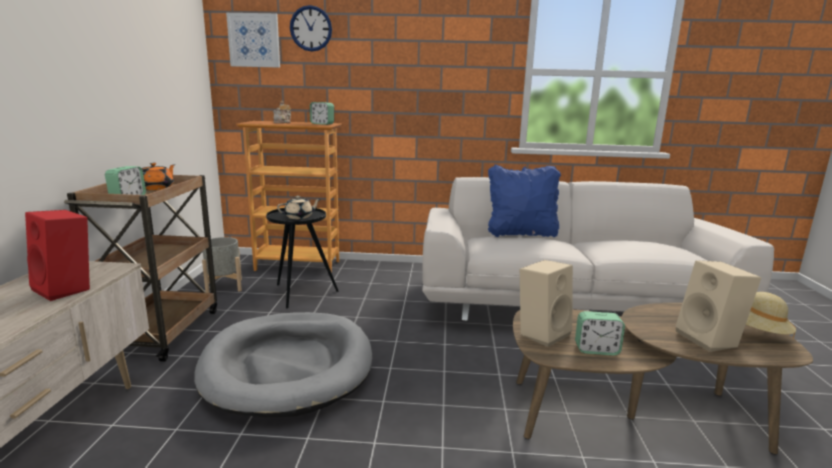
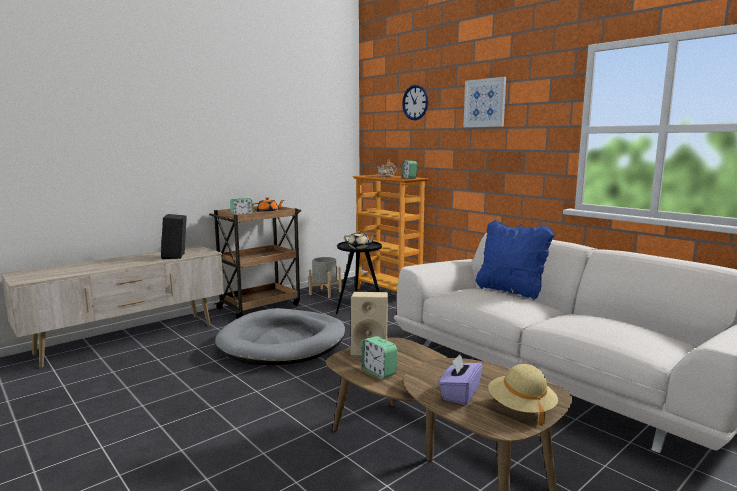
camera: 45 degrees right, 5 degrees down
(67, 289) = (176, 256): red speaker -> black speaker
(254, 40) = (382, 114): picture -> picture (485, 103)
(710, 339) = (460, 394): beige speaker -> purple tissue box

